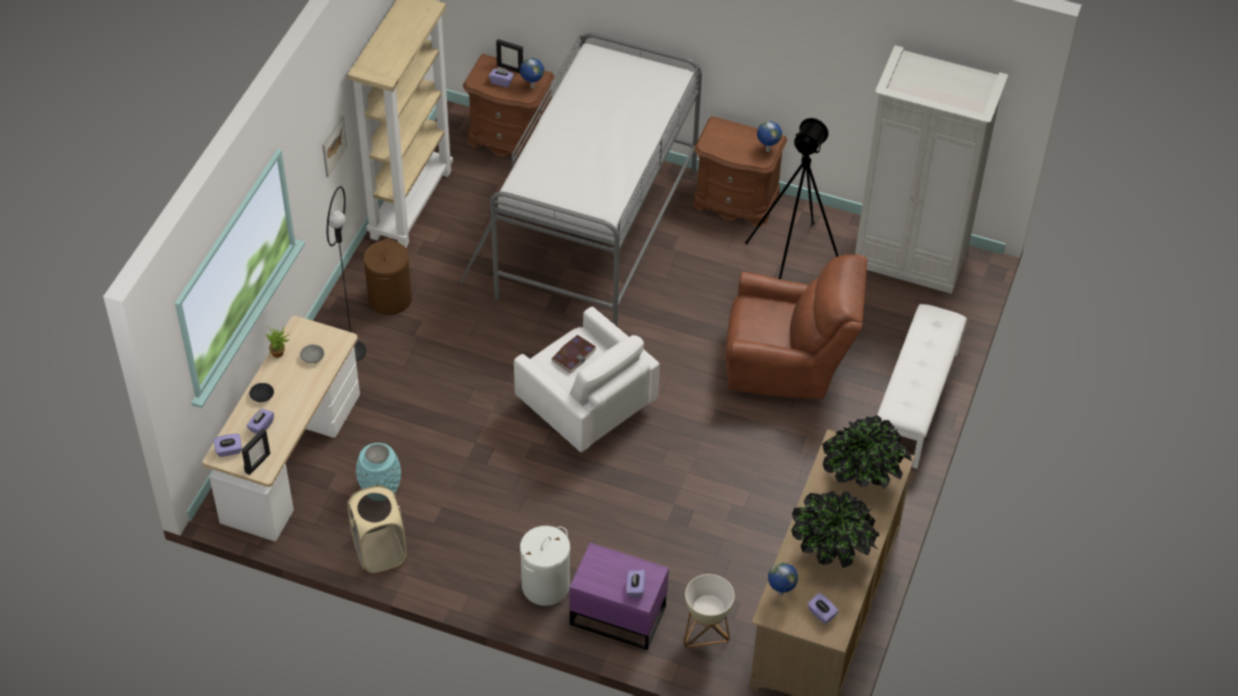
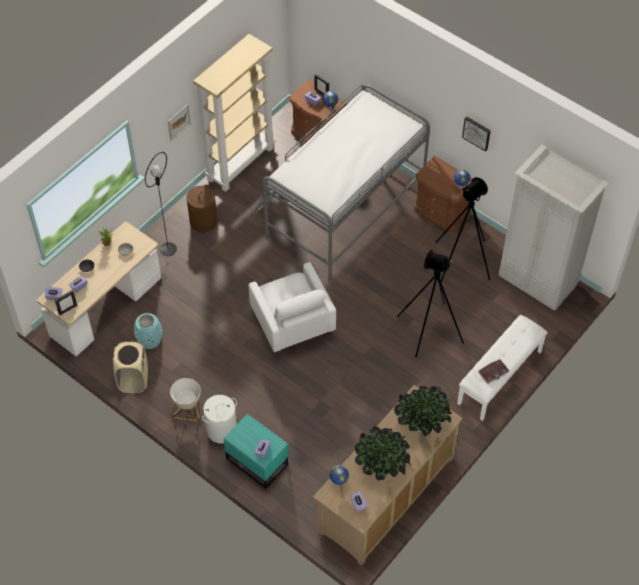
camera: 20 degrees right, 5 degrees up
(573, 355) = (288, 290): book -> book (493, 372)
(617, 614) = (257, 460): purple nightstand -> turquoise nightstand
(706, 633) = (305, 489): planter -> planter (188, 413)
(782, 59) = (477, 133): none -> picture
(789, 364) = (429, 329): brown armchair -> black floor lamp

